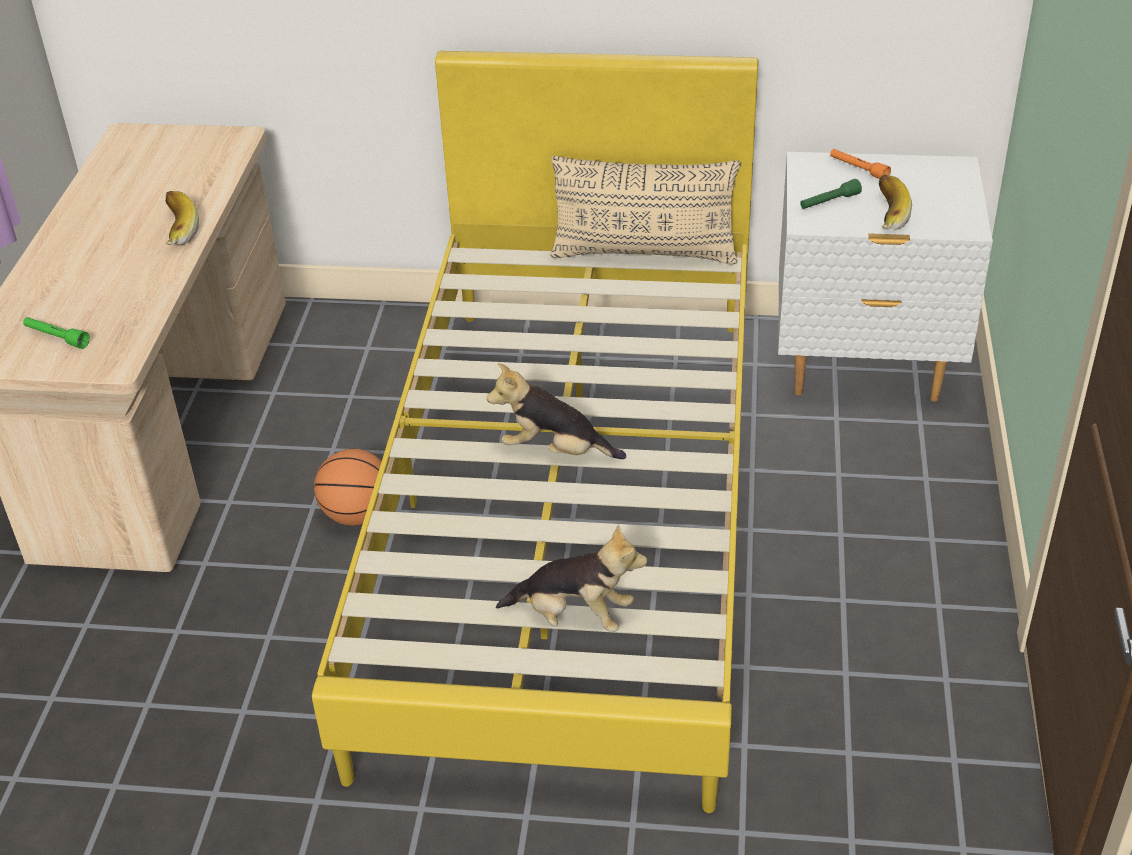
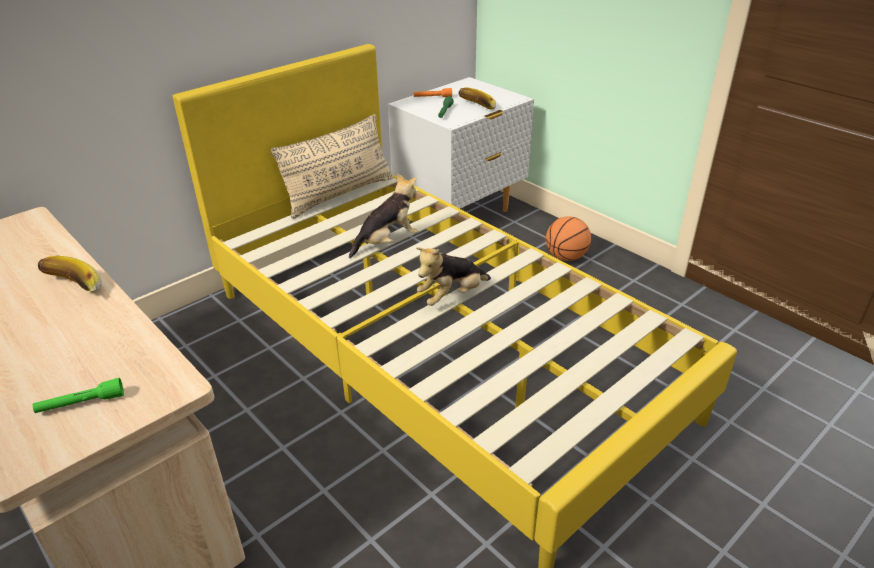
camera: 50 degrees left, 5 degrees down
(357, 515) = (319, 431): basketball -> basketball (566, 257)
(574, 616) = (598, 358): plush toy -> plush toy (387, 242)

